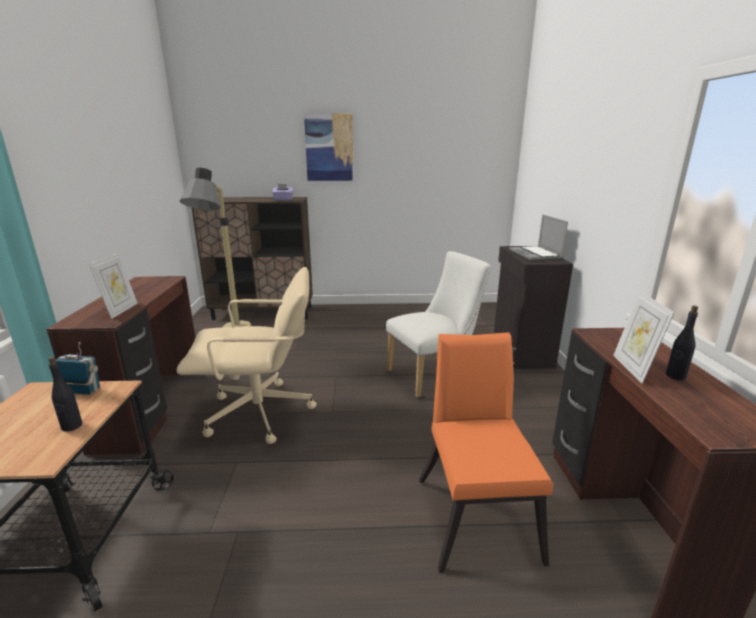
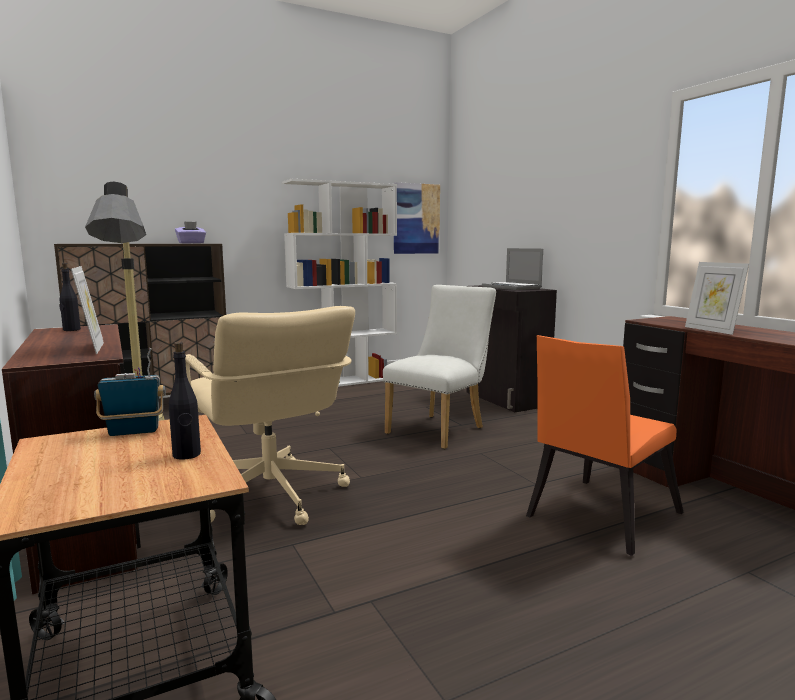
camera: 25 degrees left, 10 degrees down
(261, 413) = (271, 496): beige office chair -> beige office chair turned 90 degrees clockwise
(329, 147) = (240, 182): picture -> picture (416, 219)
(405, 308) = (344, 381): none -> white bookcase
(476, 510) = (597, 517): orange chair -> orange chair turned 105 degrees counterclockwise
(675, 376) = (744, 330): black bottle -> black bottle (71, 330)

